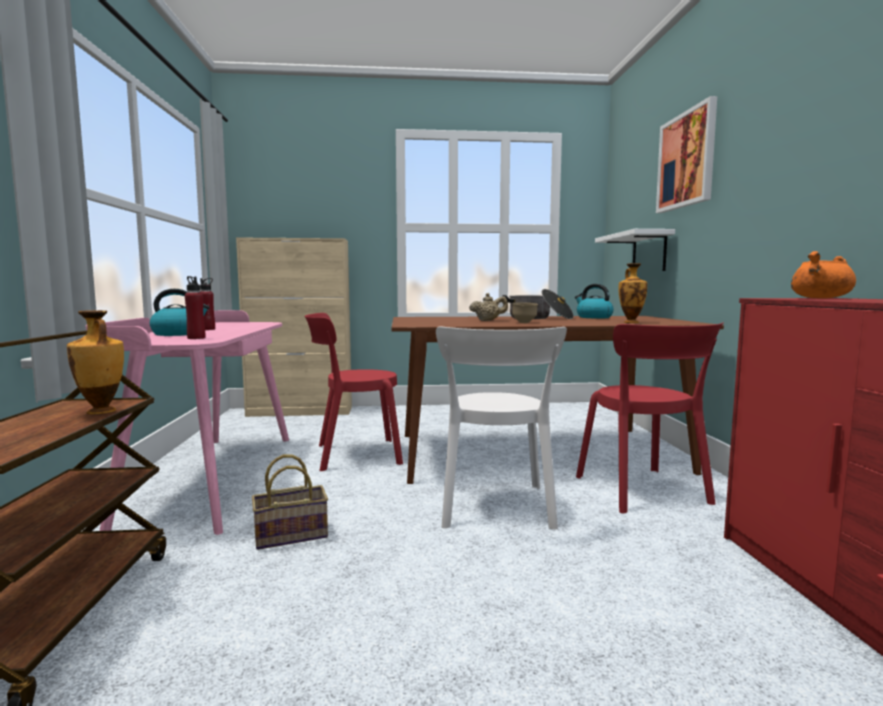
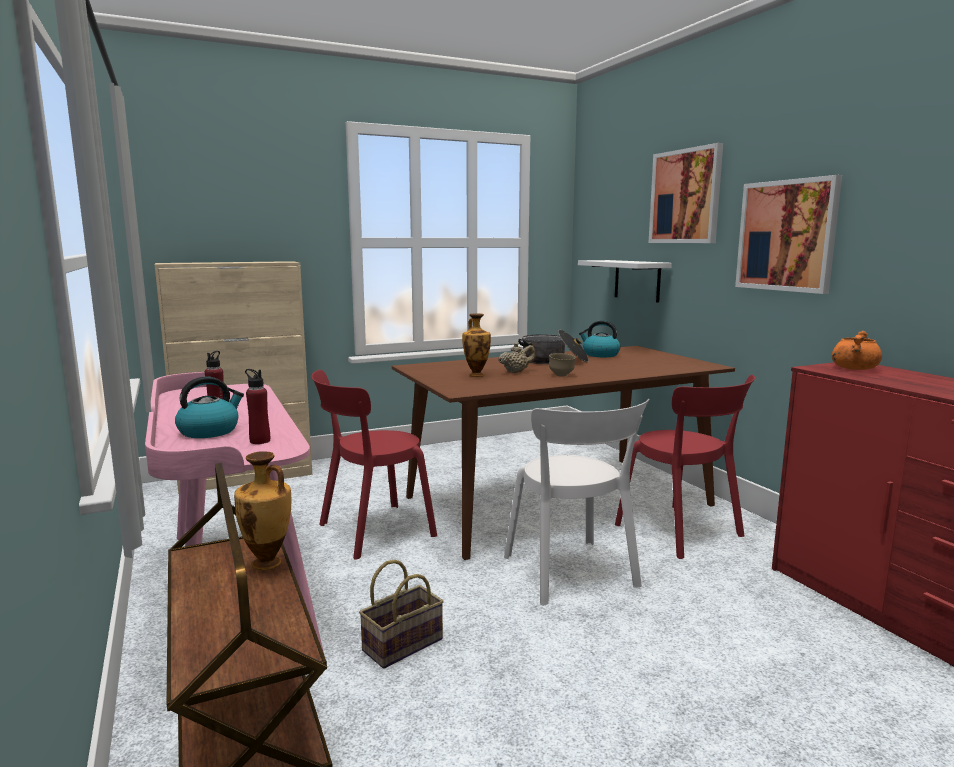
camera: 20 degrees left, 5 degrees up
(631, 322) = (653, 367): vase -> vase (476, 375)
(773, 173) = (786, 235): none -> picture

